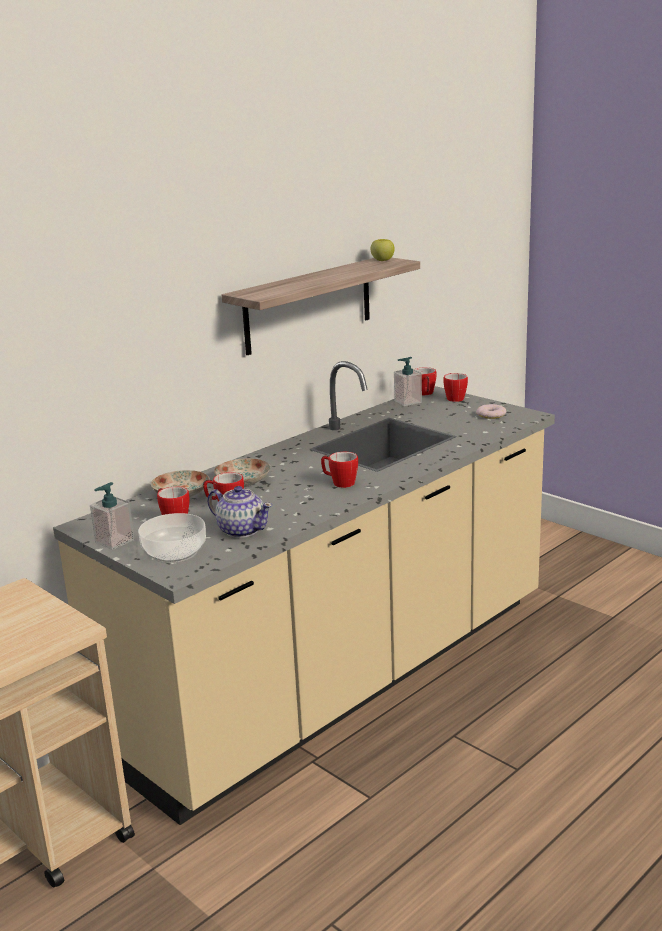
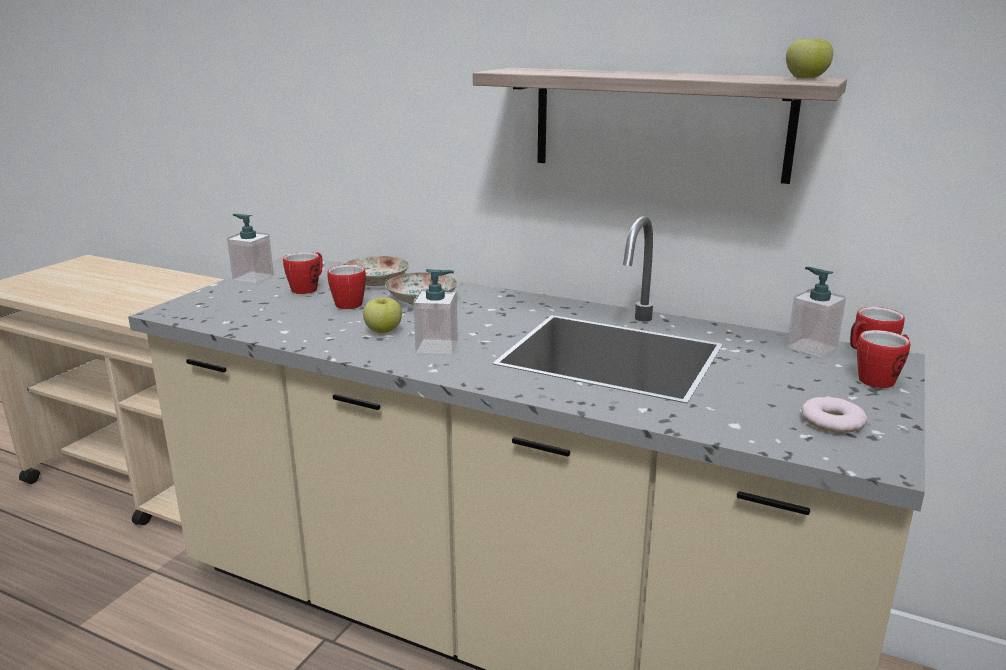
camera: 70 degrees right, 0 degrees up
(173, 552) = (222, 301): bowl -> none
(241, 530) = (278, 319): teapot -> none
(297, 496) = (383, 331): none -> apple
(339, 483) = (437, 346): mug -> soap dispenser

